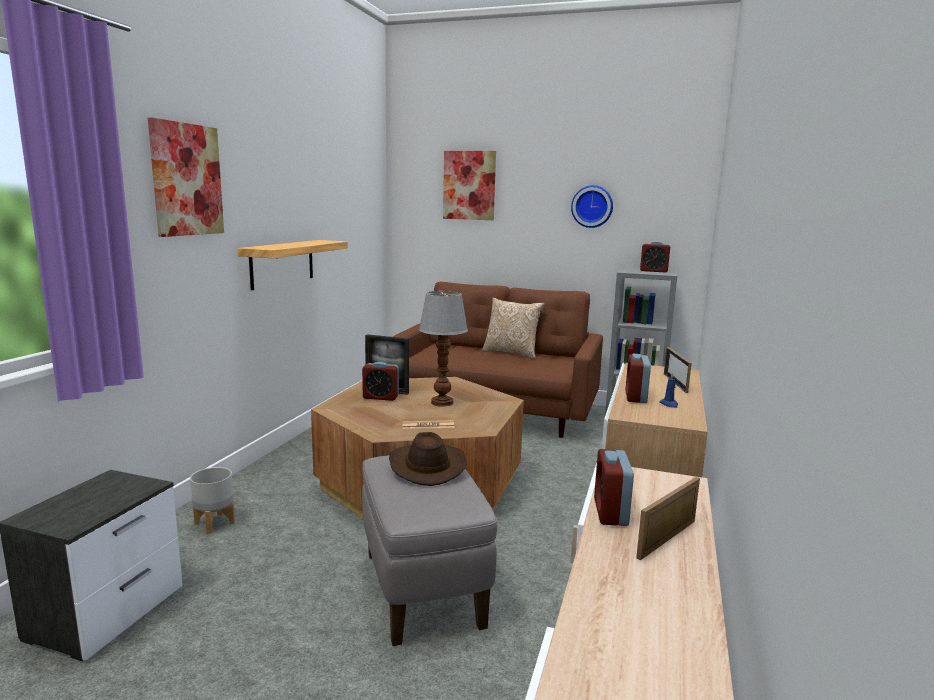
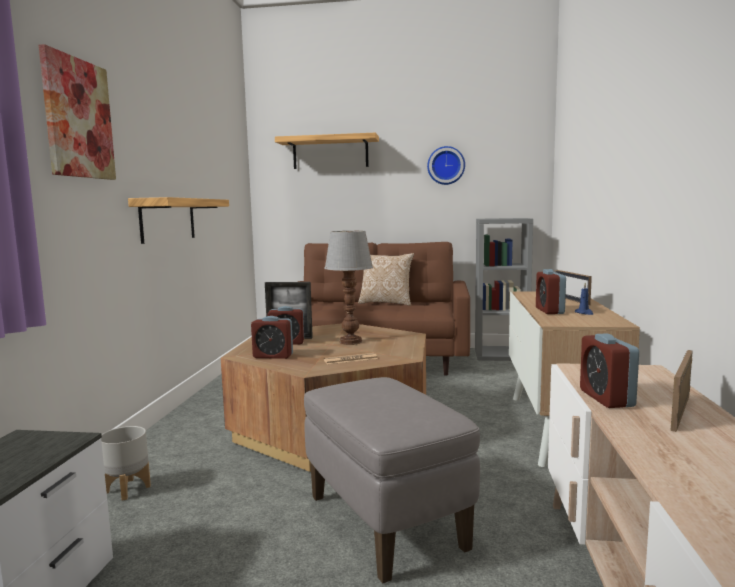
camera: 10 degrees left, 5 degrees down
(426, 466) = (377, 389): brown hat -> none
(469, 185) = (330, 153): picture -> shelf
(653, 271) = (508, 218): alarm clock -> alarm clock (273, 356)

